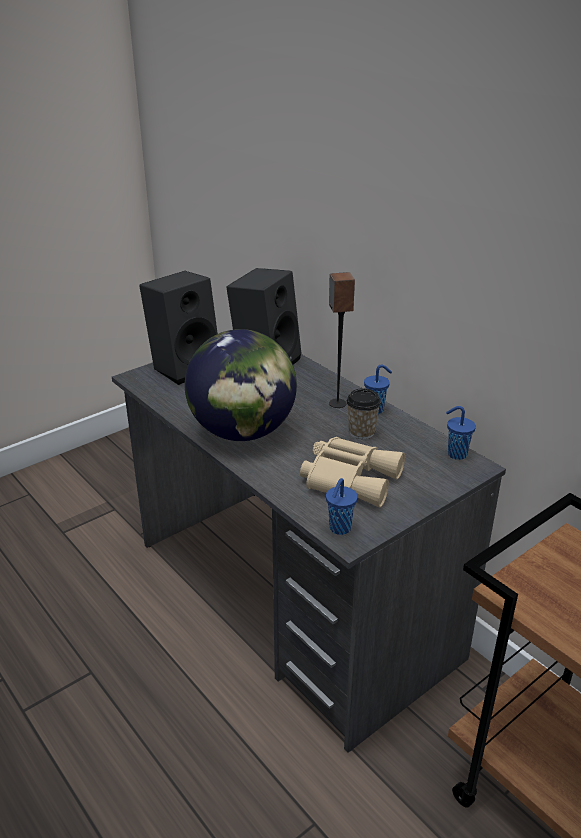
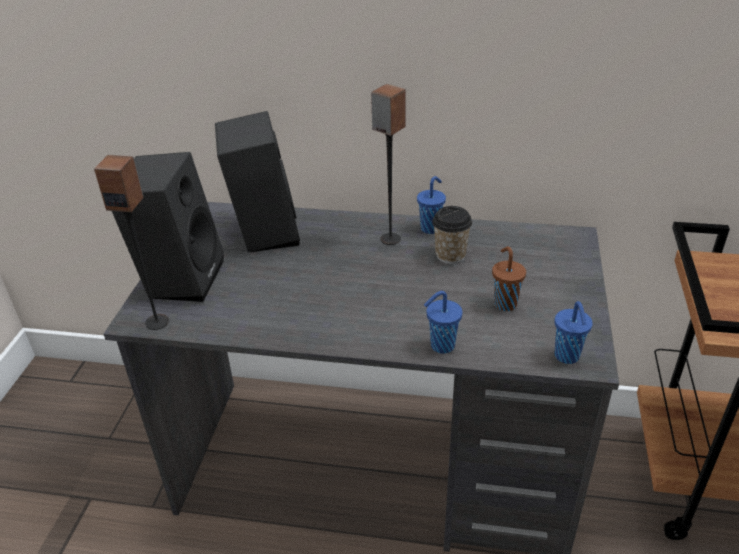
camera: 40 degrees left, 5 degrees up
(142, 383) = (157, 321): none -> speaker
(242, 432) = (347, 315): globe -> none
(350, 477) = (504, 303): beige binoculars -> brown cup
(455, 454) = (547, 235): blue cup -> blue cup (441, 346)

